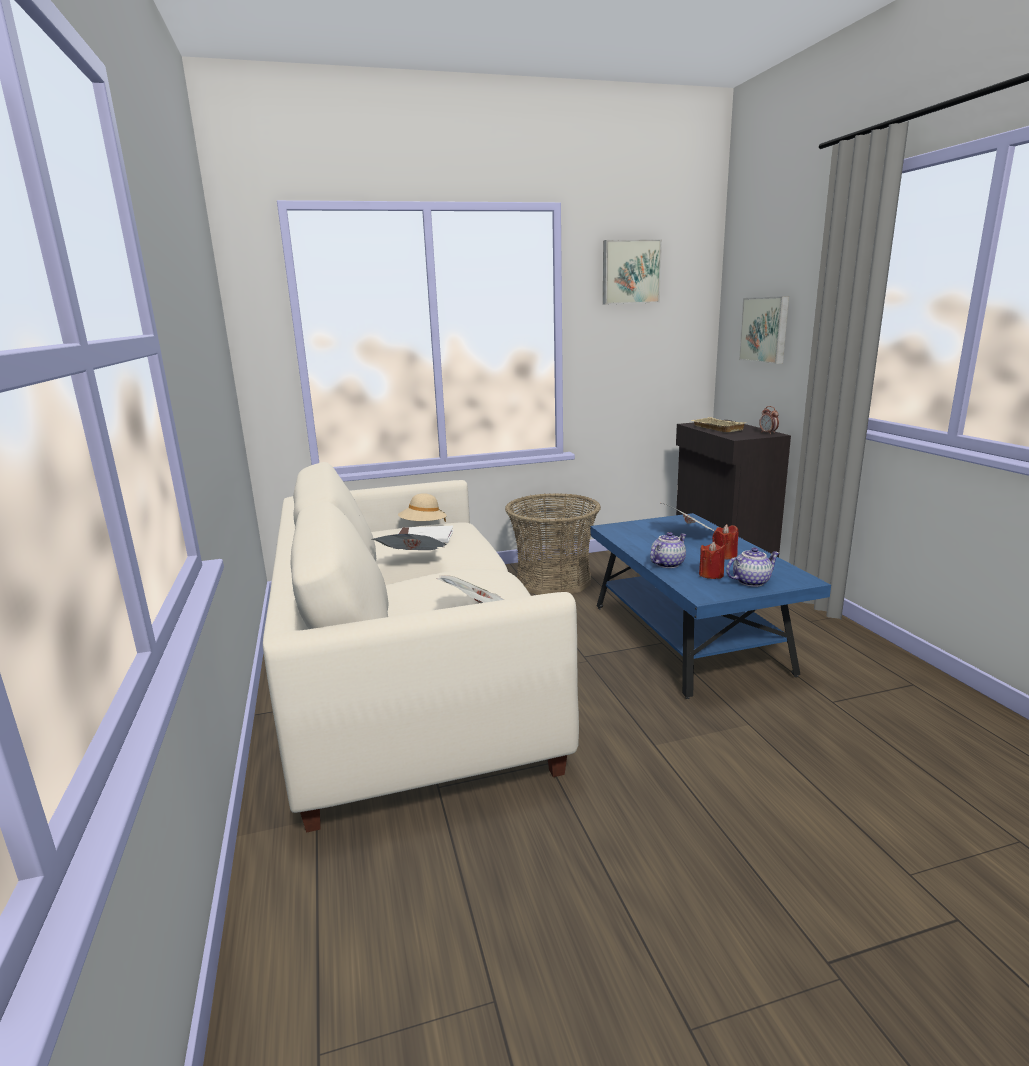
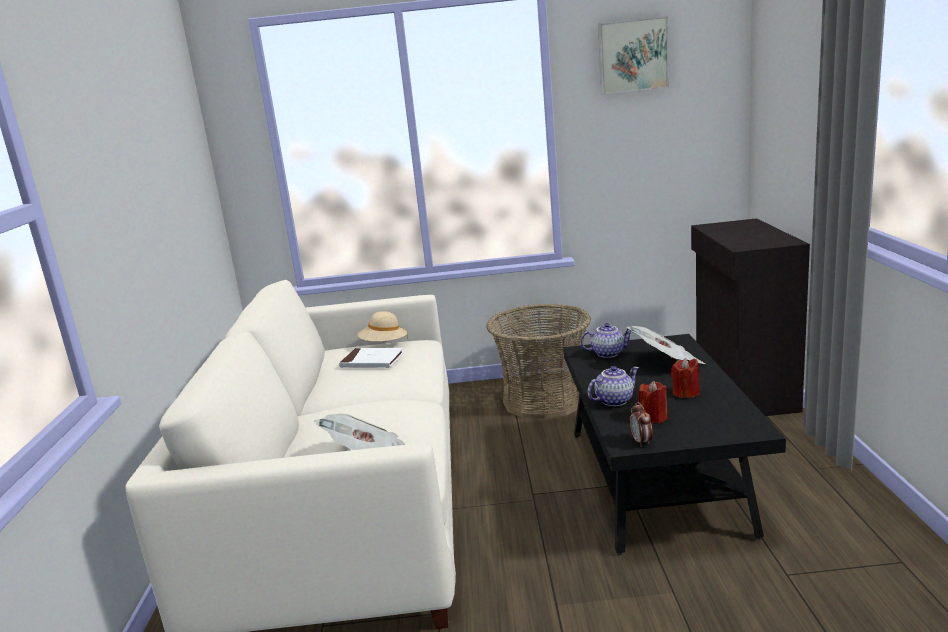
camera: 15 degrees right, 0 degrees up
(413, 562) = (344, 389): newspaper -> none
(688, 639) = (657, 481): blue coffee table -> black coffee table
(715, 428) = (729, 233): beige tray -> none
(751, 581) = (693, 429): teapot -> teapot (608, 353)
(765, 329) = (787, 116): picture -> none
(768, 433) = (784, 240): alarm clock -> alarm clock (641, 442)

